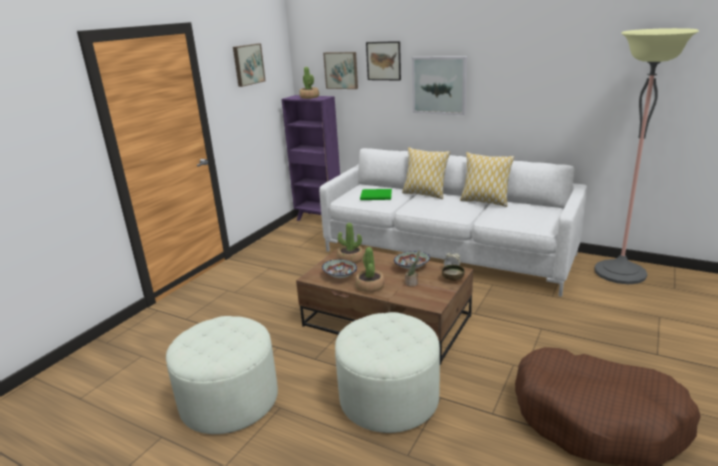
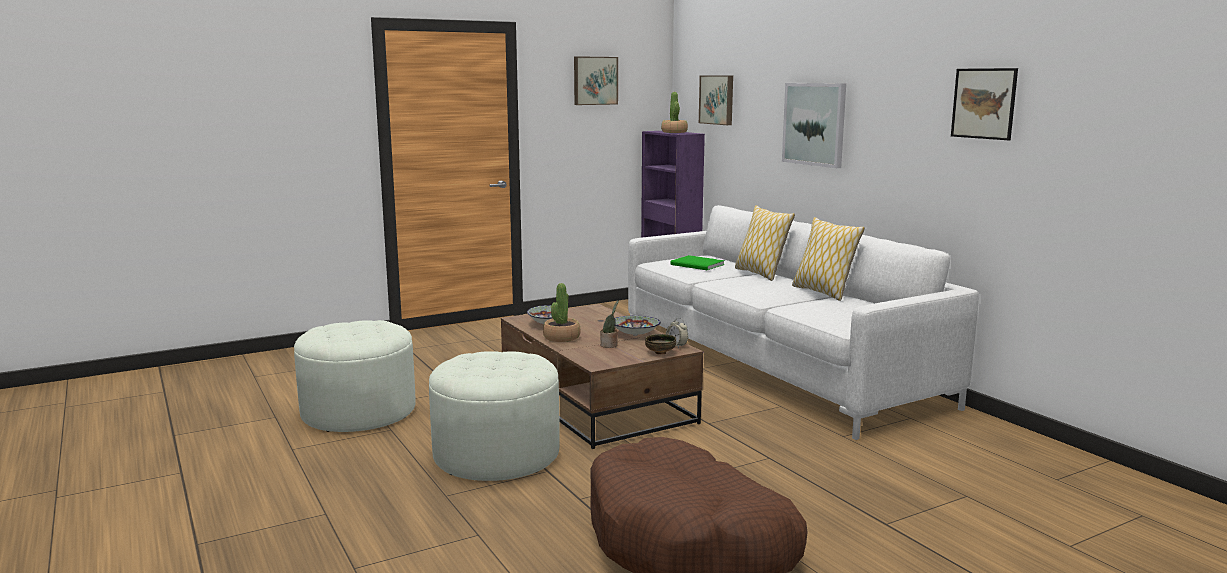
camera: 30 degrees right, 10 degrees down
(350, 259) = (584, 315): potted plant -> none
(383, 61) = (759, 88): picture -> picture (984, 103)
(620, 272) = (997, 442): floor lamp -> none

